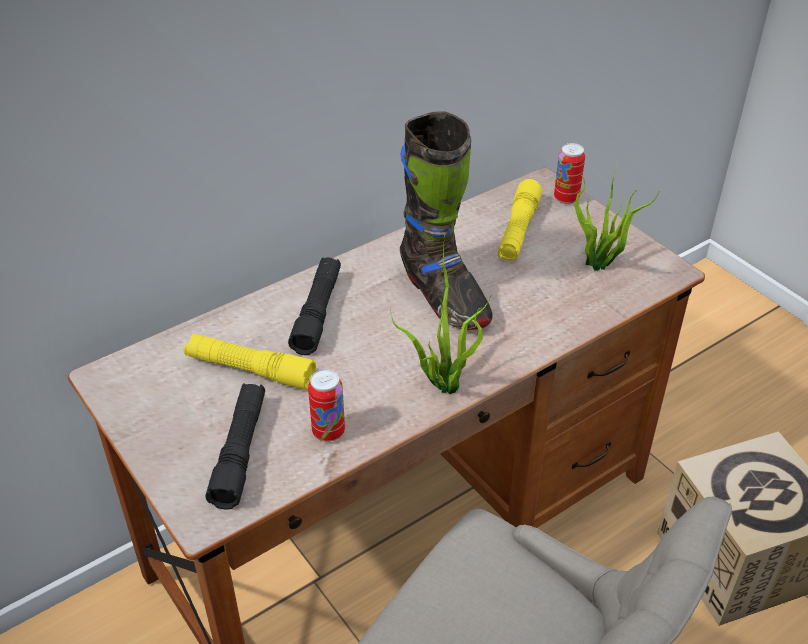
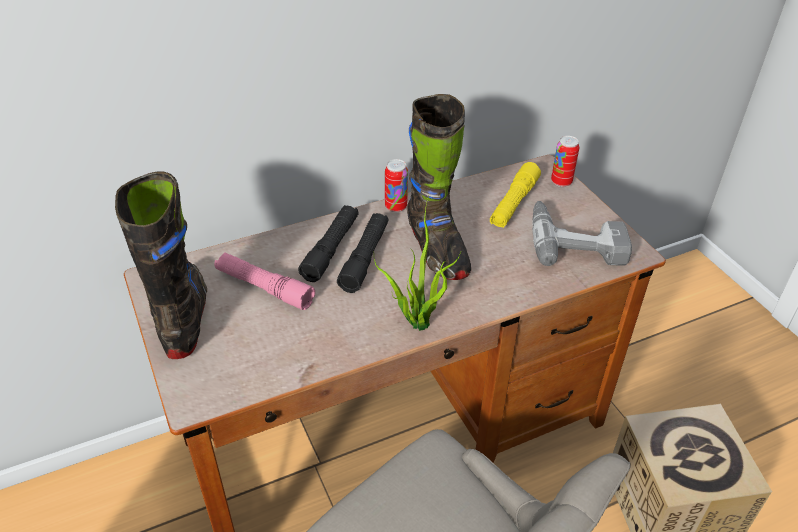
camera: 10 degrees right, 0 degrees up
(162, 419) = (184, 317): none -> black boot
(240, 452) = (237, 352): black flashlight -> black flashlight (365, 258)
(250, 370) = (264, 288): yellow flashlight -> pink flashlight
(328, 432) = (312, 347): can -> can (396, 207)
(599, 265) = (575, 241): potted plant -> power drill

